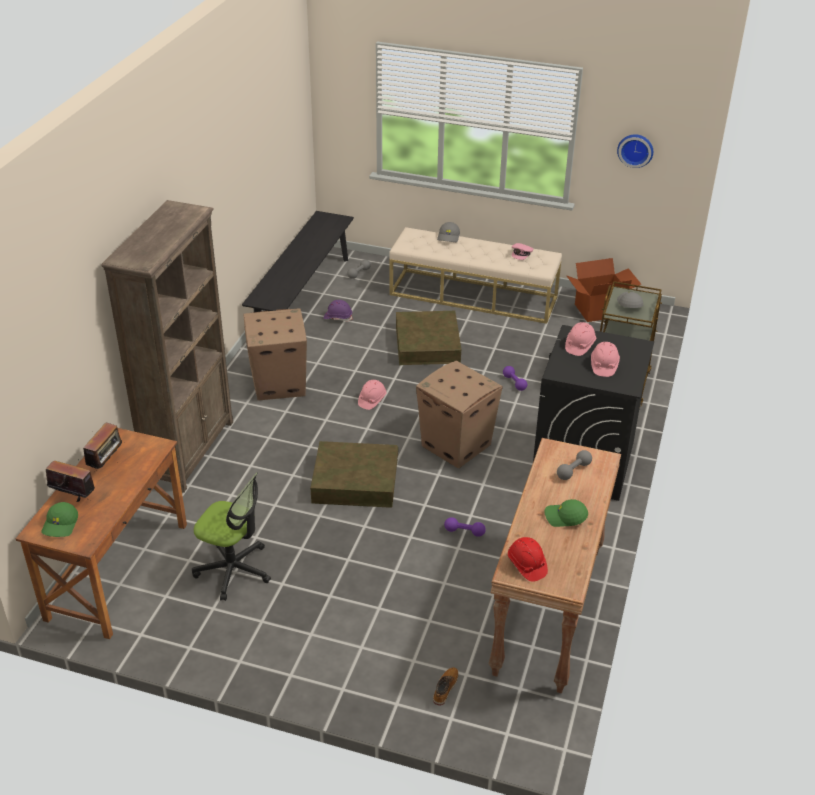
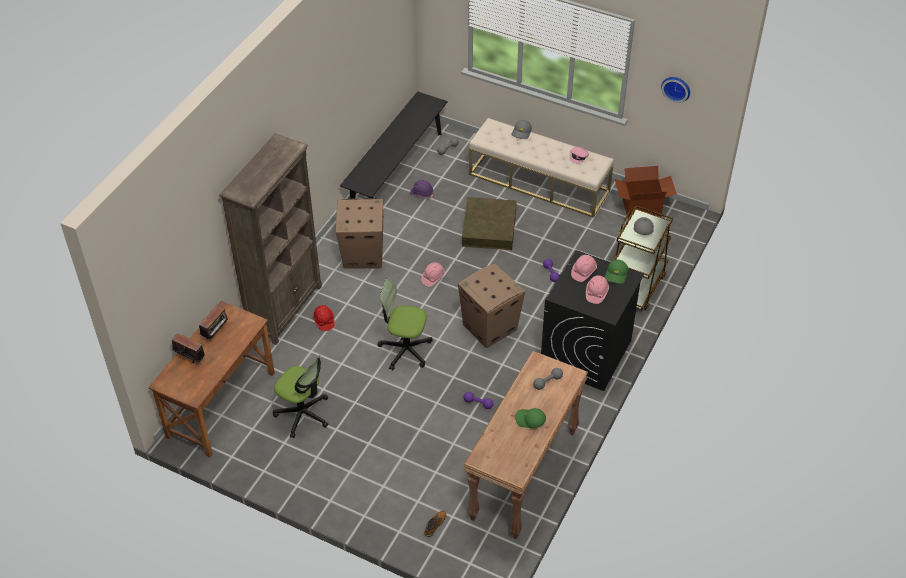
camera: 10 degrees right, 10 degrees up
(61, 525) = (179, 380): green cap -> green cap (616, 275)
(355, 481) = (405, 350): brown storage box -> office chair
(526, 565) = (491, 455): red hard hat -> red hard hat (324, 321)

